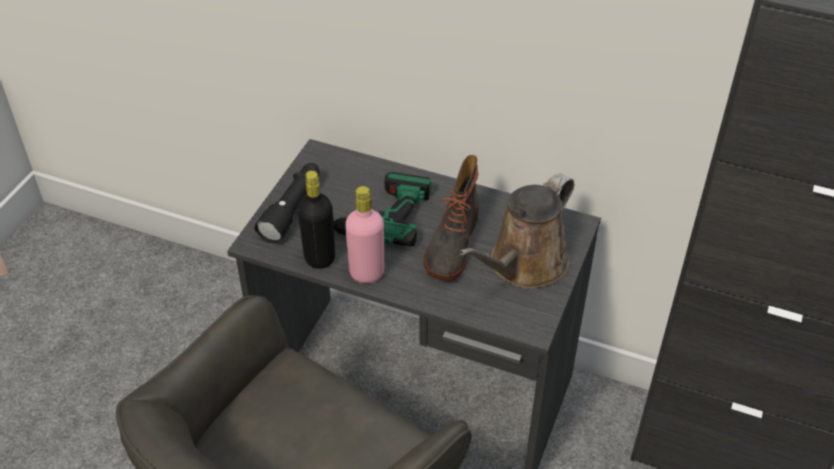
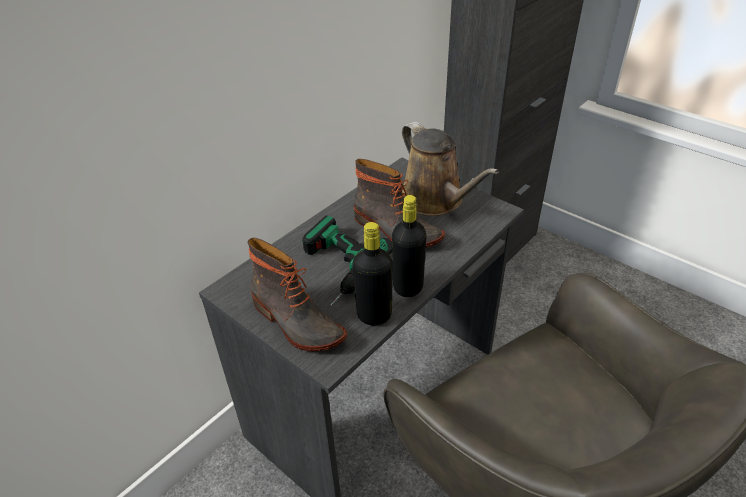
camera: 70 degrees left, 5 degrees down
(292, 209) = (296, 323): black flashlight -> boot
(367, 273) = (408, 287): pink bottle -> black bottle

